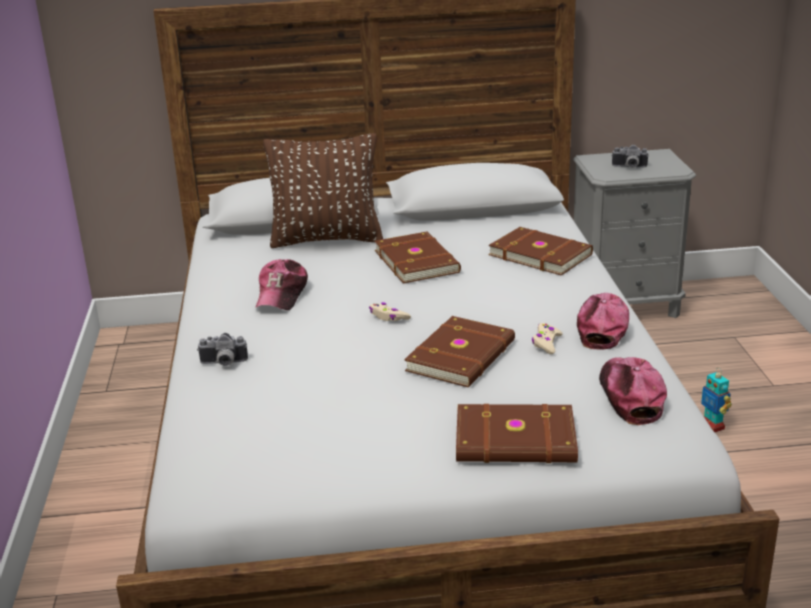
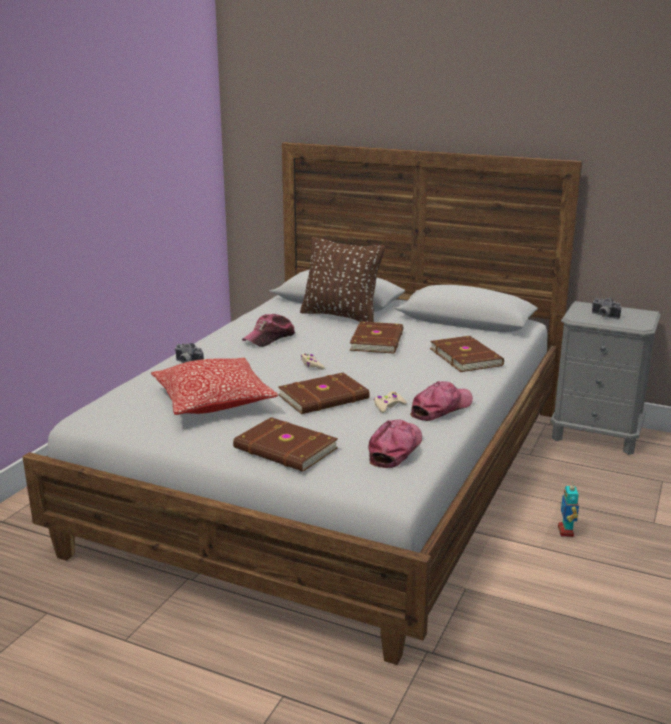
camera: 30 degrees right, 5 degrees down
(339, 407) = (213, 401): none -> pillow

